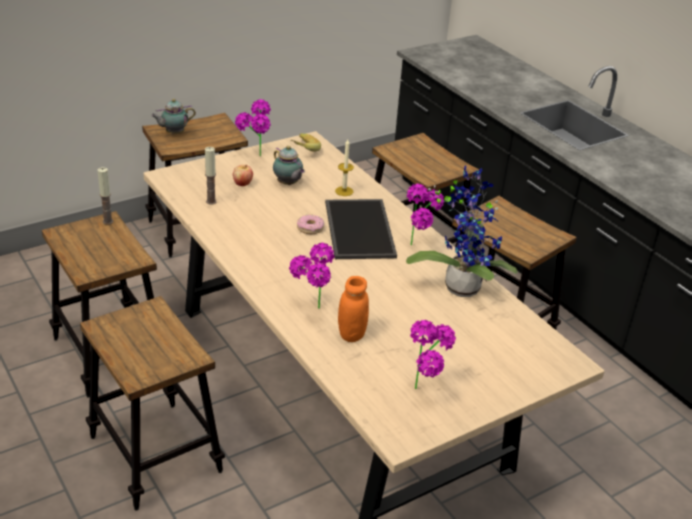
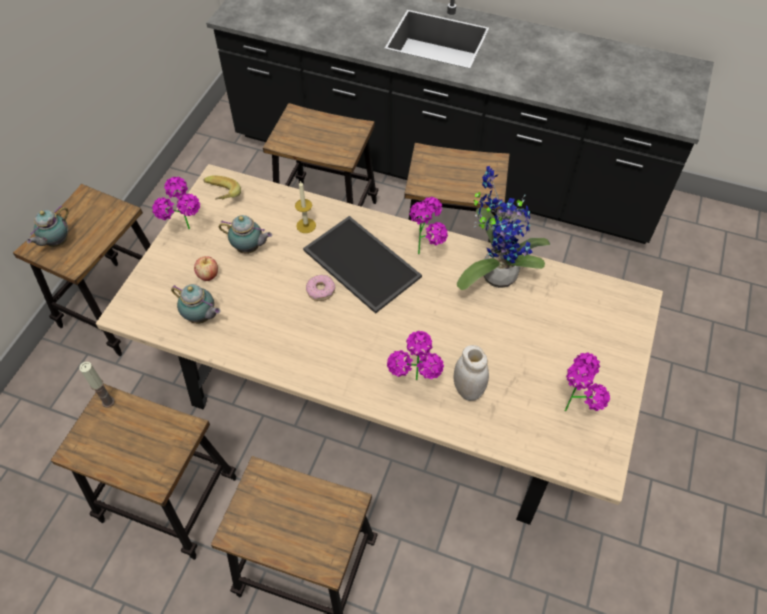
camera: 35 degrees left, 20 degrees up
(211, 201) = (201, 318): candle -> teapot
(351, 334) = (468, 389): orange jar -> white jar

